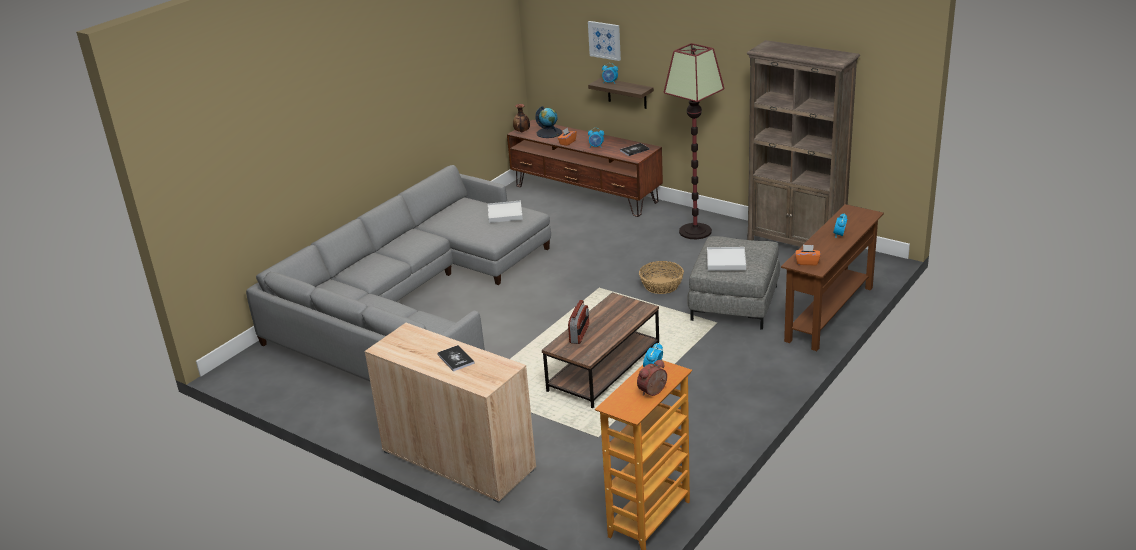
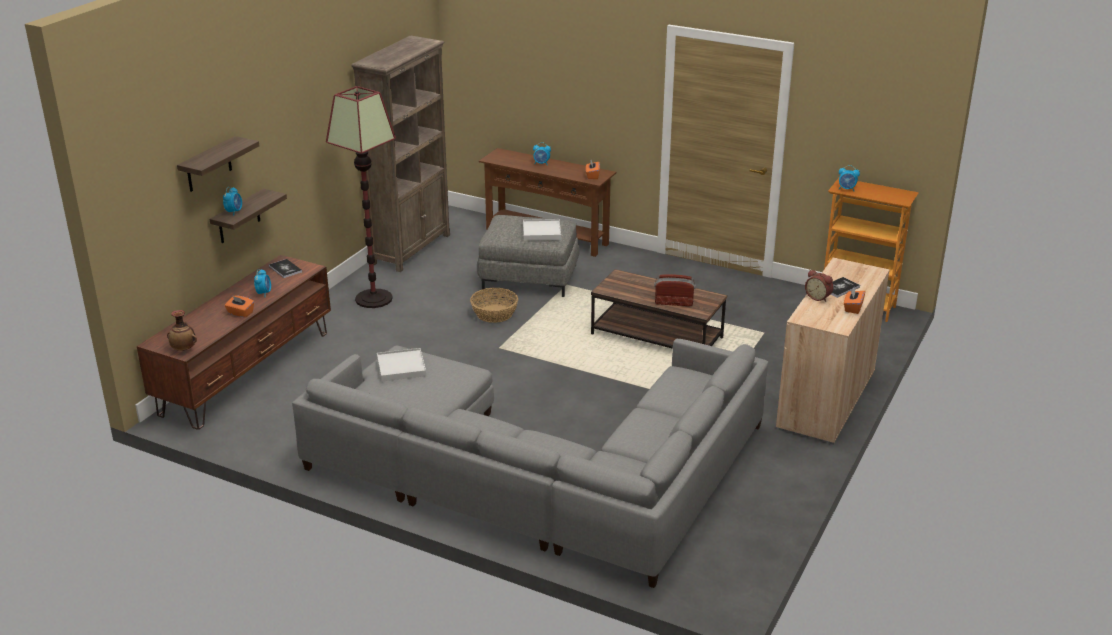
camera: 100 degrees left, 0 degrees up
(413, 360) = (853, 308): none -> orange tissue box
(549, 133) = (198, 328): globe -> none
(605, 40) = (208, 165): picture -> shelf
(653, 392) = (876, 188): alarm clock -> alarm clock (818, 297)

